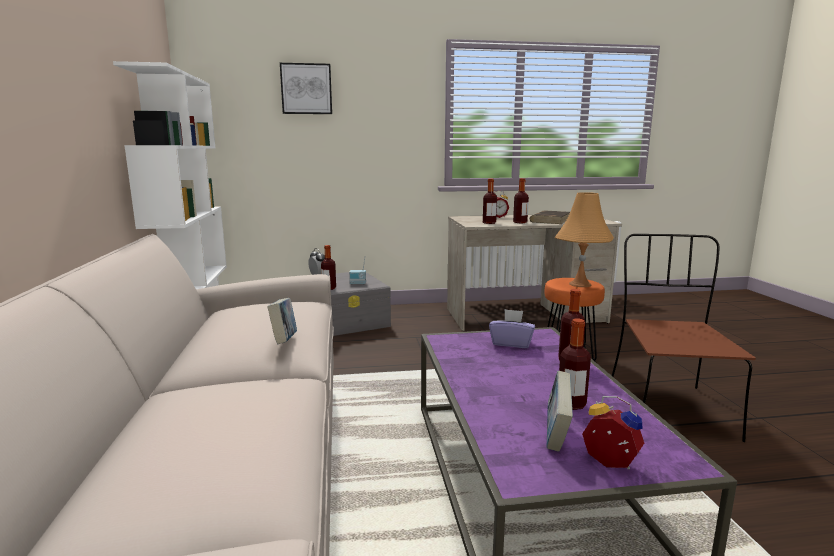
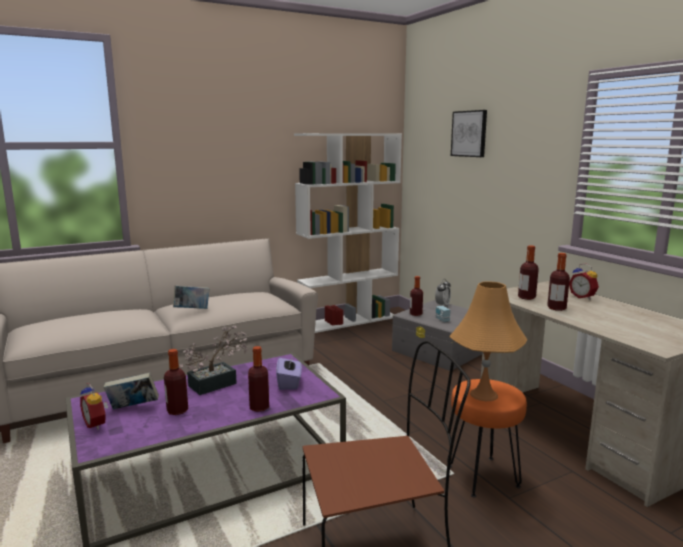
camera: 70 degrees right, 0 degrees up
(494, 377) = (218, 383): none -> potted plant
(550, 220) = (608, 319): brown book -> none
(608, 464) = (97, 424): alarm clock -> alarm clock turned 120 degrees clockwise

